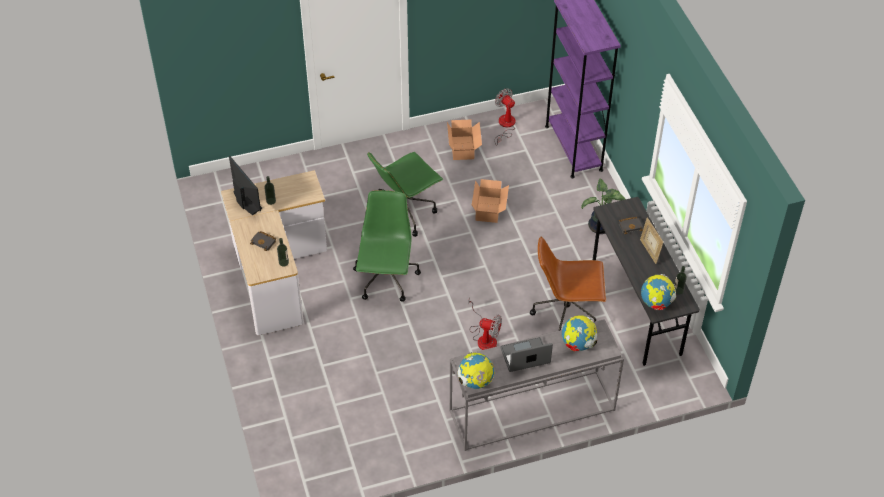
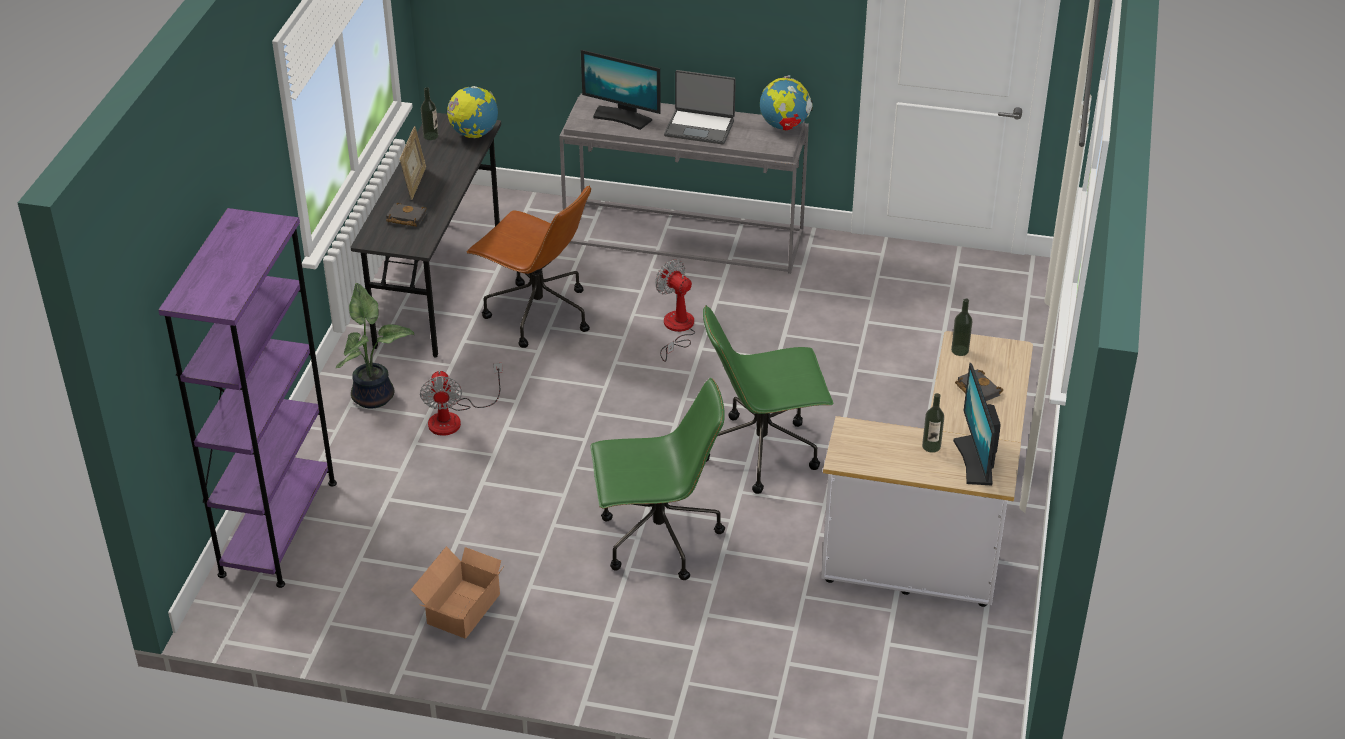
camera: 150 degrees left, 10 degrees down
(386, 280) = (763, 451): green office chair -> green office chair turned 45 degrees clockwise
(489, 208) = (513, 489): cardboard box -> none
(505, 126) = (350, 617): fan -> fan (454, 418)
(578, 344) = (622, 117): globe -> monitor

